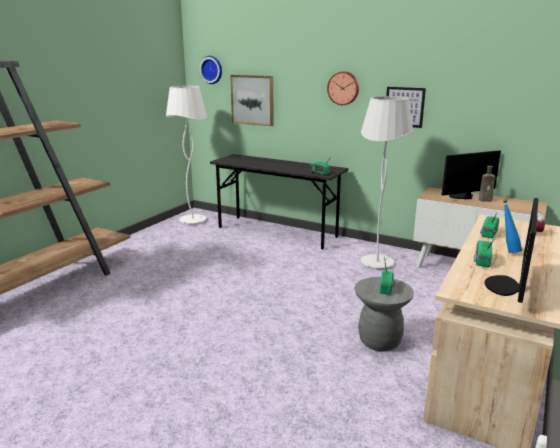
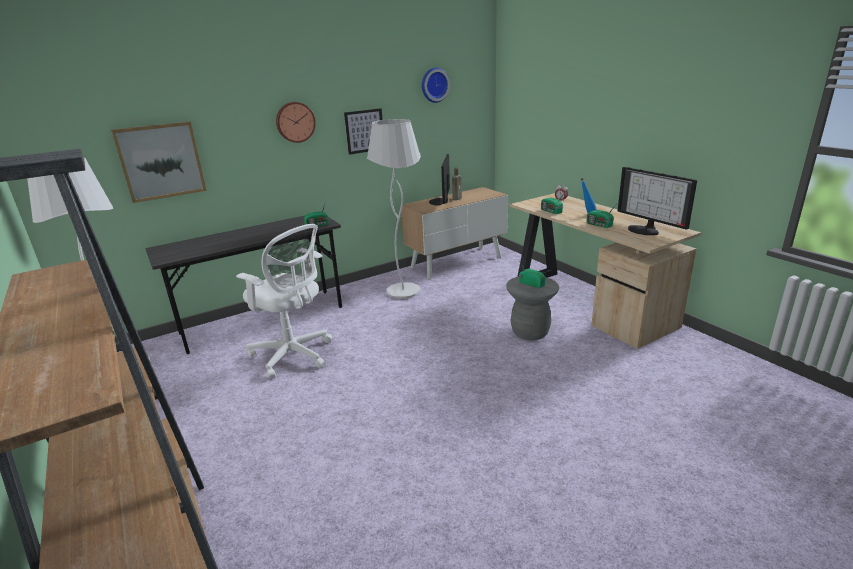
camera: 60 degrees left, 5 degrees up
(212, 69) = (63, 127): wall clock -> wall clock (434, 85)
(244, 255) = (294, 355): none -> white office chair

